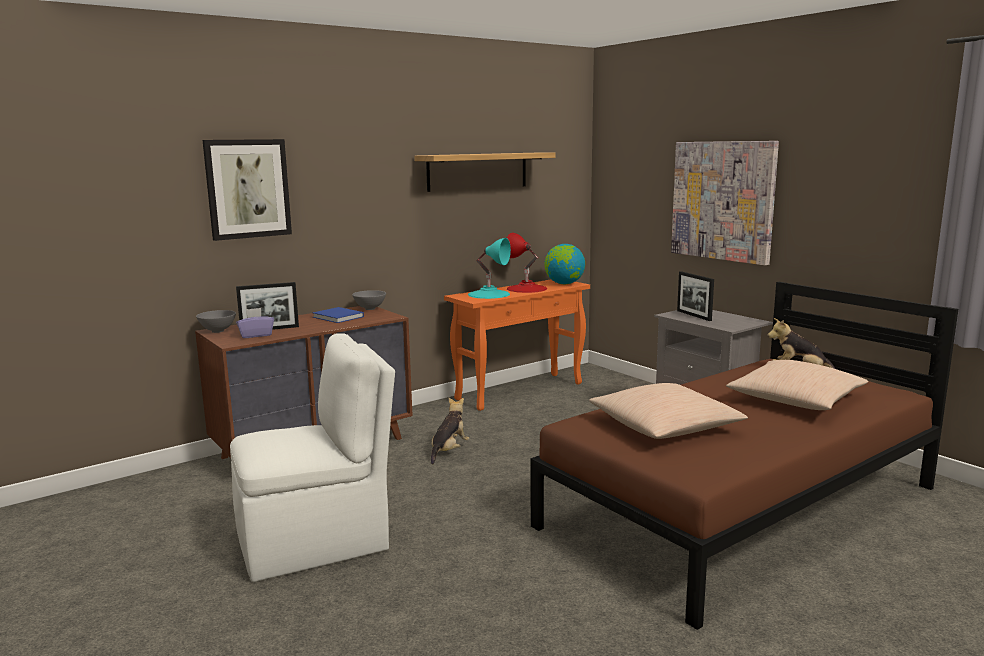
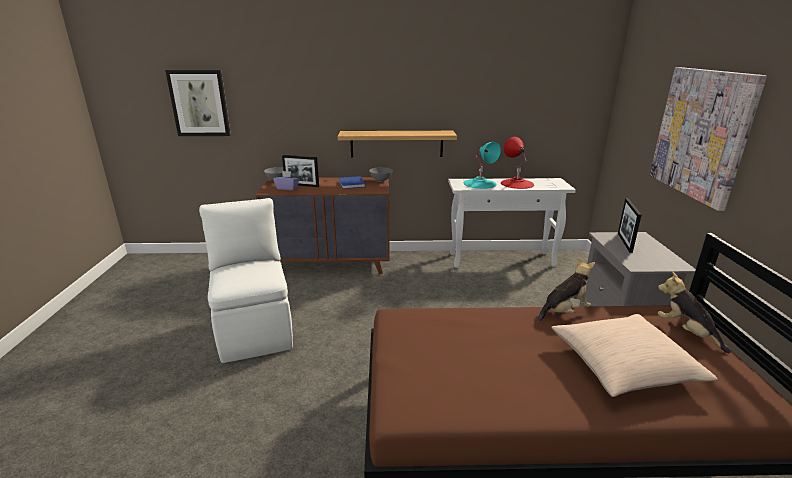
camera: 35 degrees right, 10 degrees up
(248, 189) = (304, 89): picture -> picture (199, 103)
(317, 541) = (255, 329): white chair -> white chair turned 120 degrees counterclockwise
(449, 451) = (397, 293): plush toy -> plush toy (564, 311)
(477, 171) = (491, 83): shelf -> shelf (396, 144)
(520, 391) = (502, 260): orange console table -> white console table
(564, 284) = (554, 184): globe -> none
(665, 427) = (458, 346): beige pillow -> none

